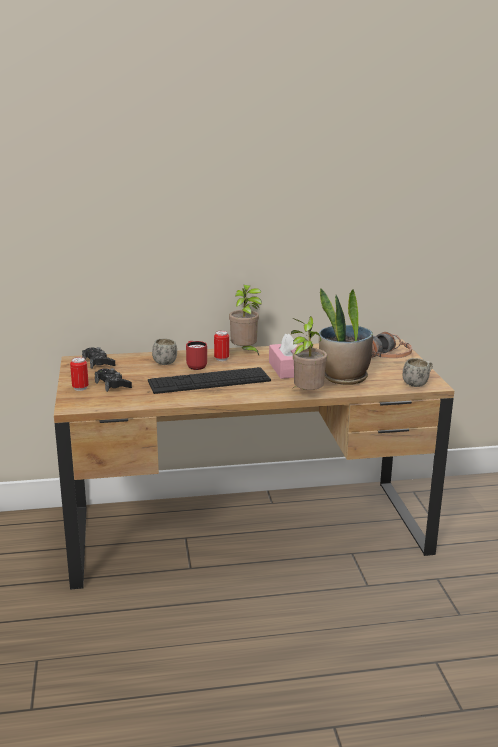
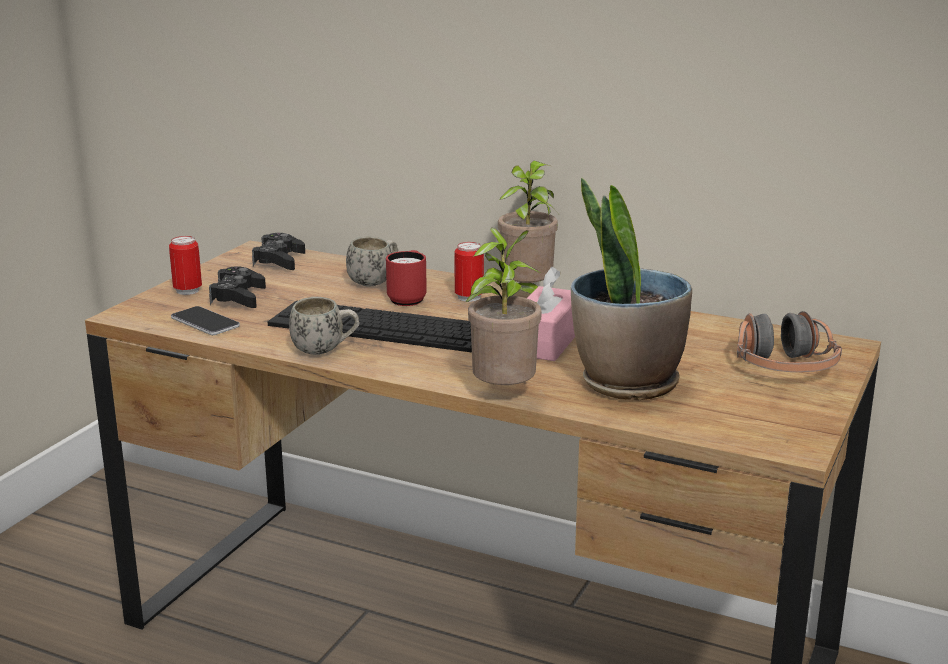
camera: 35 degrees right, 0 degrees up
(120, 400) = (205, 322): none -> phone
(417, 384) = (762, 435): white mug -> white mug (325, 350)

